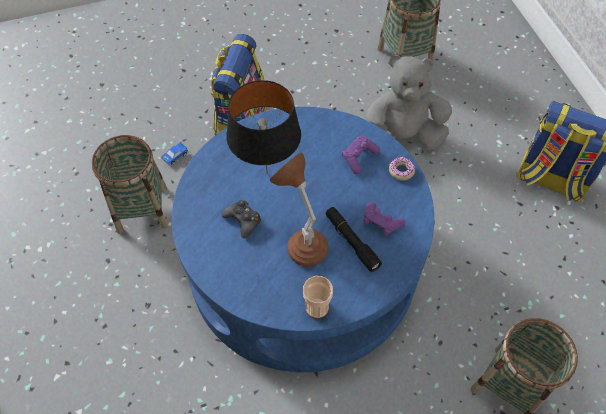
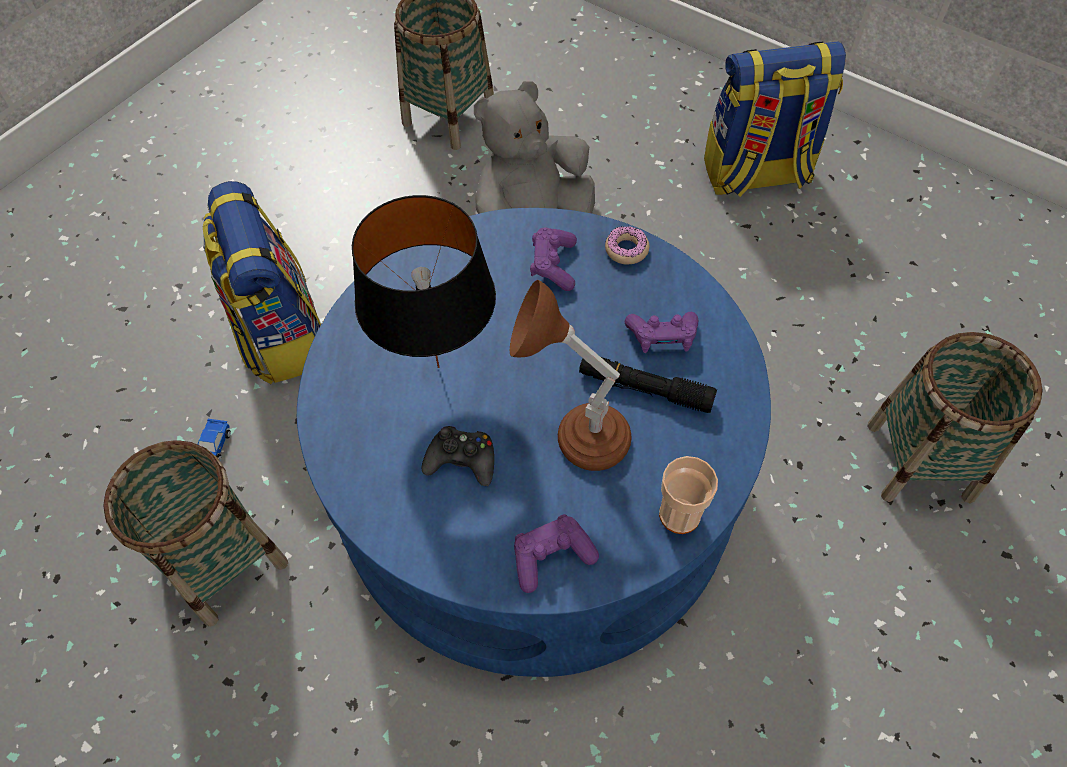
camera: 35 degrees left, 0 degrees up
(245, 286) = (551, 556): none -> purple game controller

